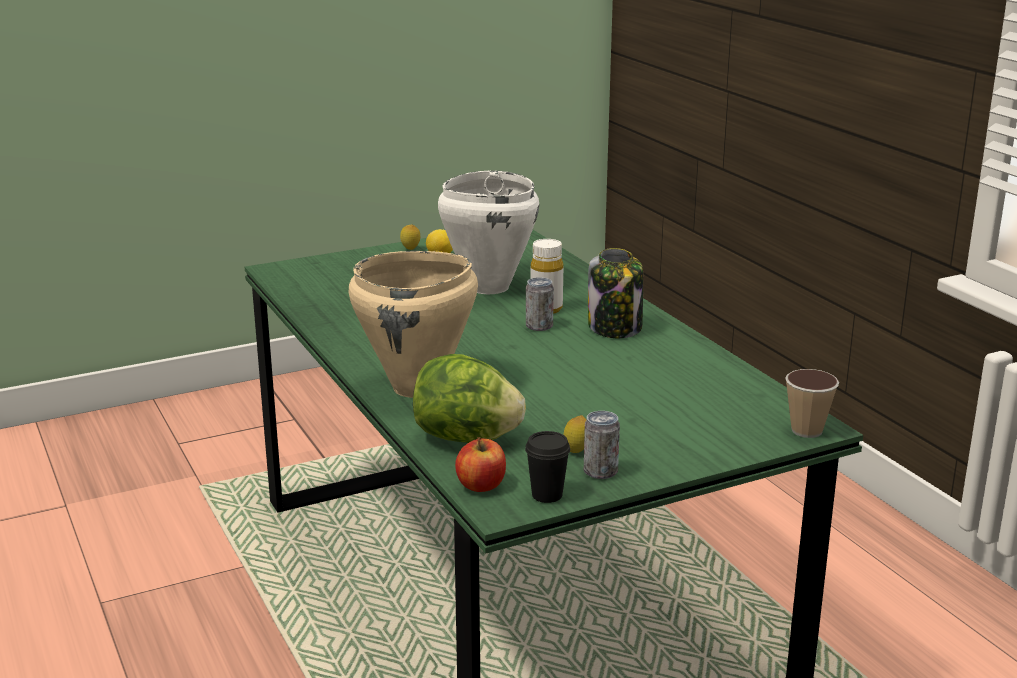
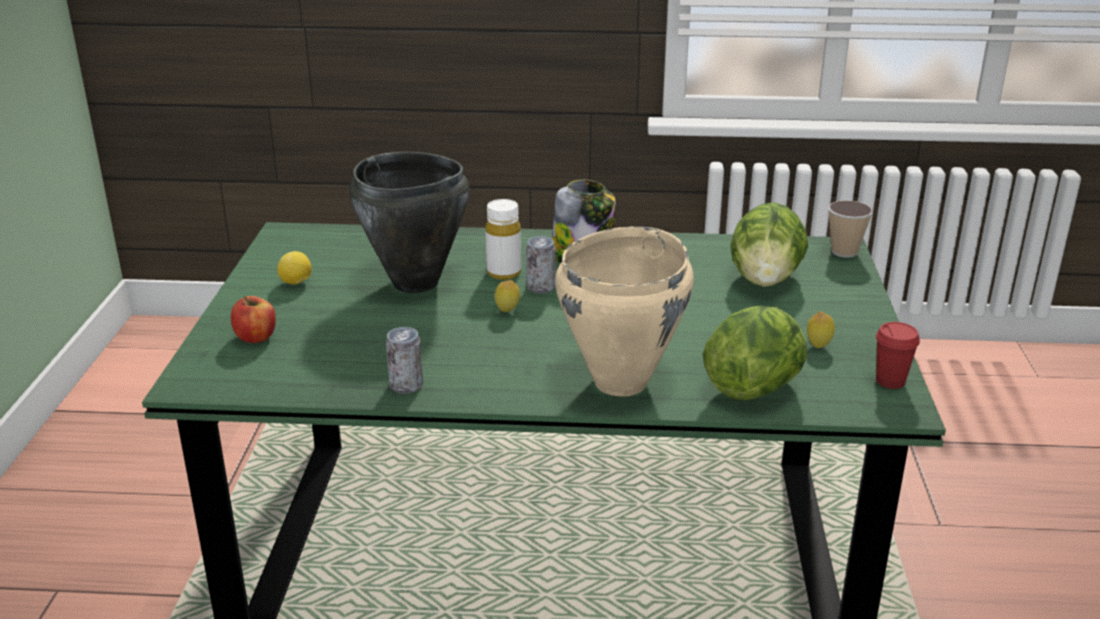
camera: 60 degrees left, 5 degrees up
(410, 250) = (253, 293): lemon -> lemon (507, 311)
(481, 485) = (854, 405): apple -> apple (256, 337)
(488, 287) = (415, 283): white cooking pot -> black cooking pot
(547, 495) = (890, 381): black cup -> red cup
(600, 471) = (861, 346): can -> can (406, 385)
(683, 406) = (765, 279): none -> lettuce

